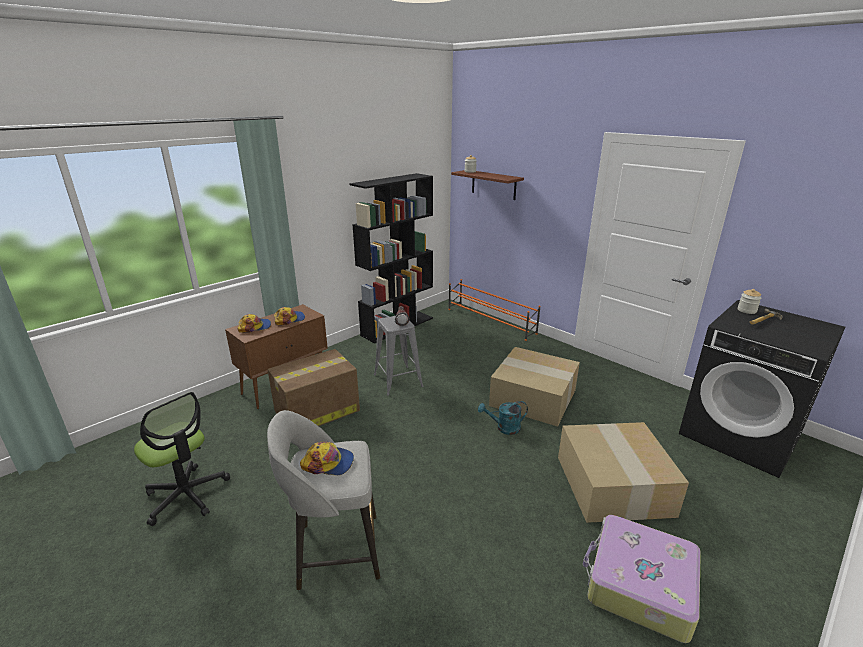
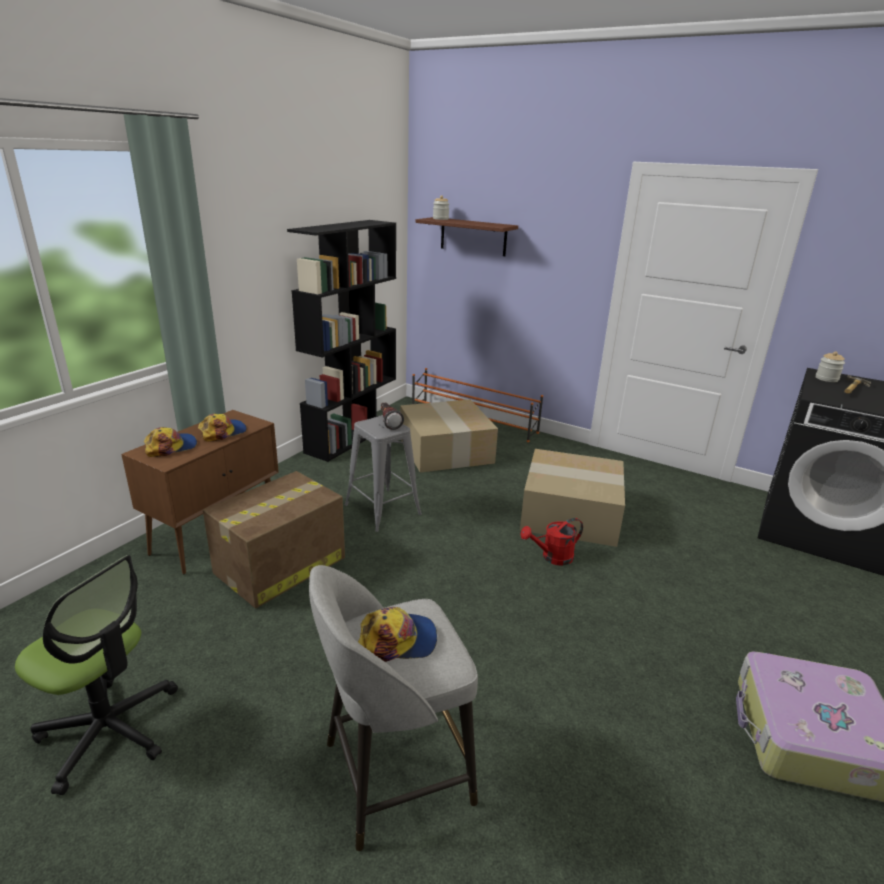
camera: 15 degrees left, 0 degrees up
(504, 428) = (552, 557): turquoise watering can -> red watering can
(615, 486) = (720, 614): cardboard box -> cardboard box (447, 451)

